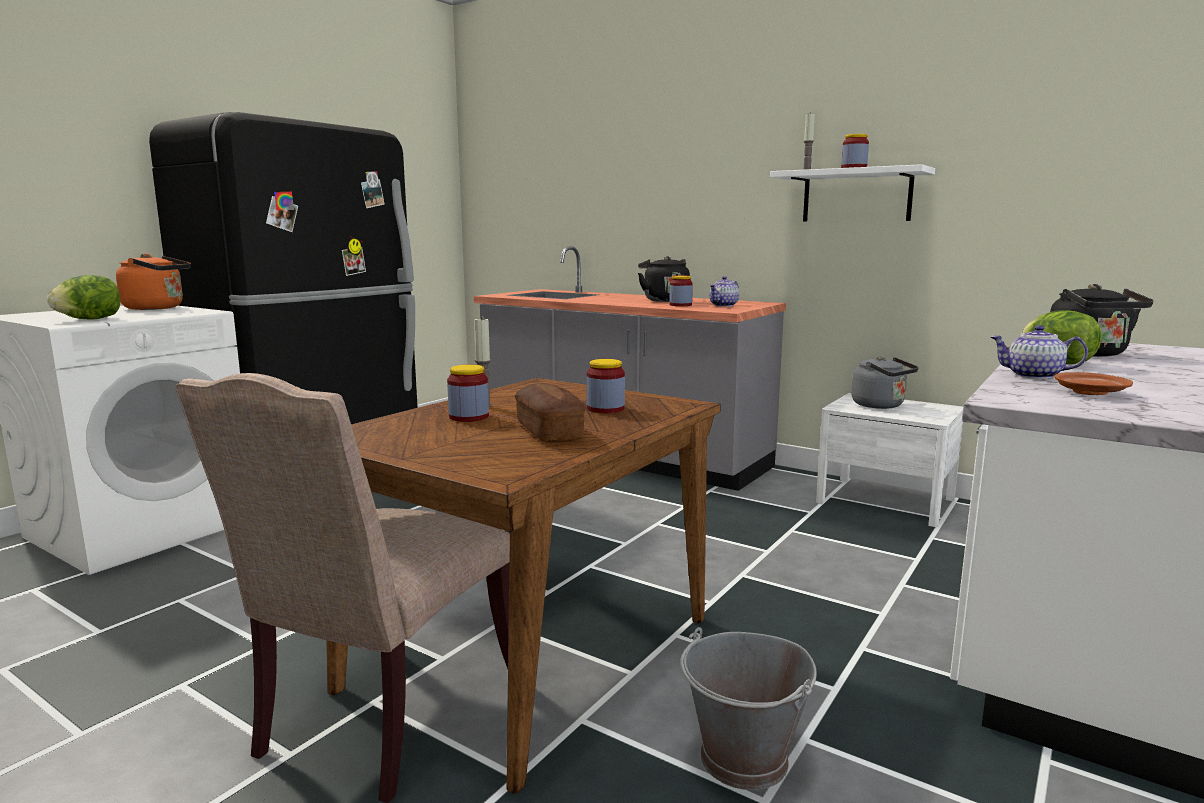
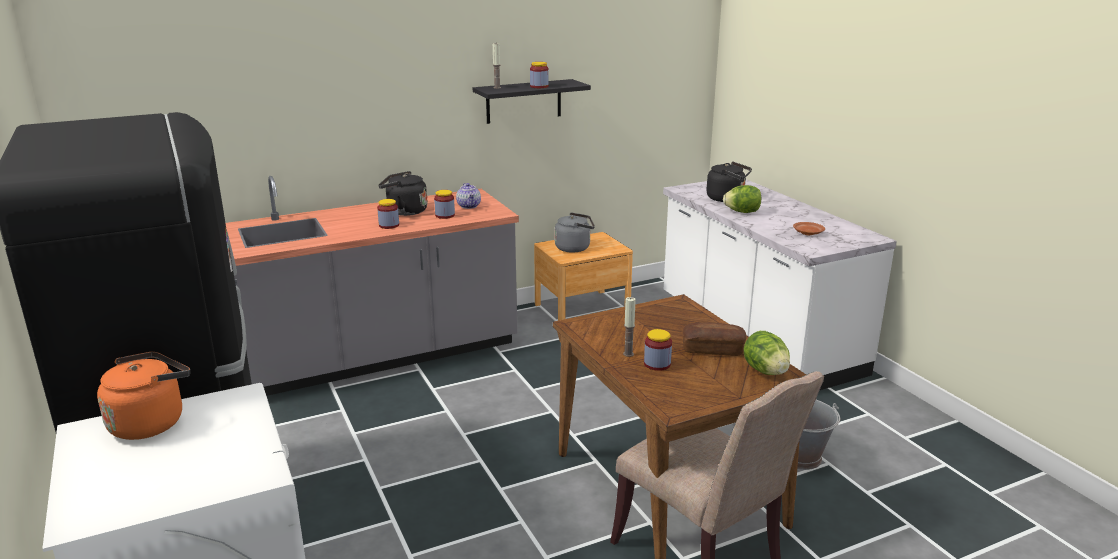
camera: 60 degrees left, 10 degrees up
(90, 319) = (231, 461): lettuce -> lettuce (765, 371)
(605, 409) = (671, 324): jar -> jar (389, 225)
(856, 196) = (524, 101): white shelf -> black shelf
(885, 501) = (582, 308): white nightstand -> brown nightstand
(1033, 376) = (767, 227): teapot -> none

